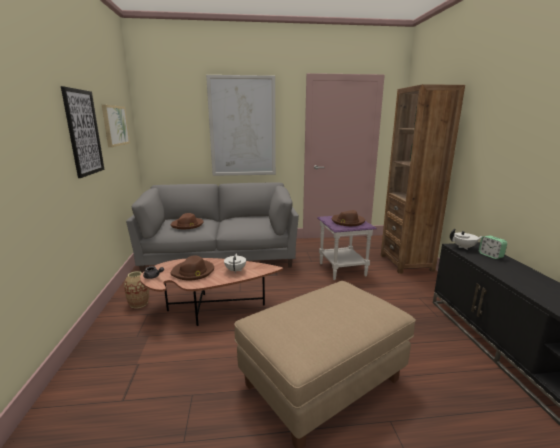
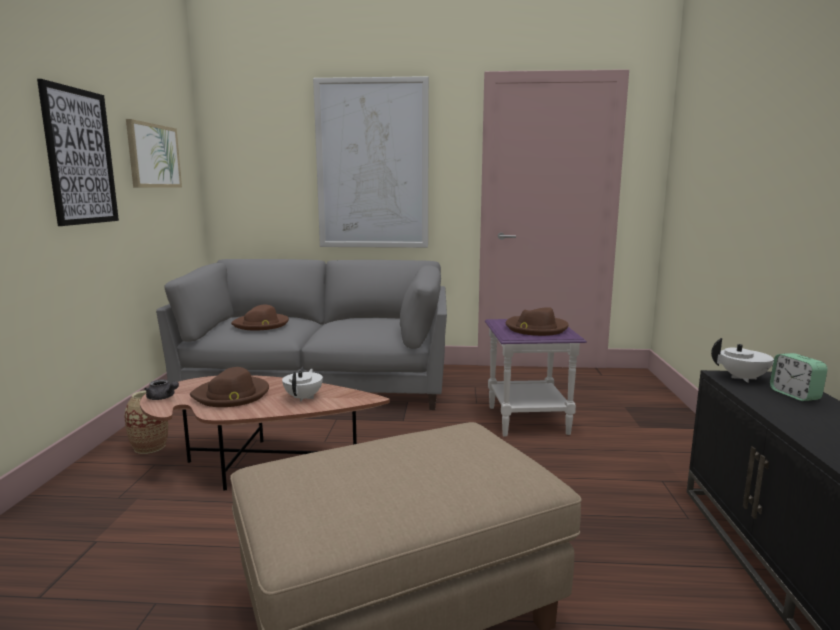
camera: 10 degrees right, 5 degrees down
(406, 263) = (660, 417): brown bookcase -> none

